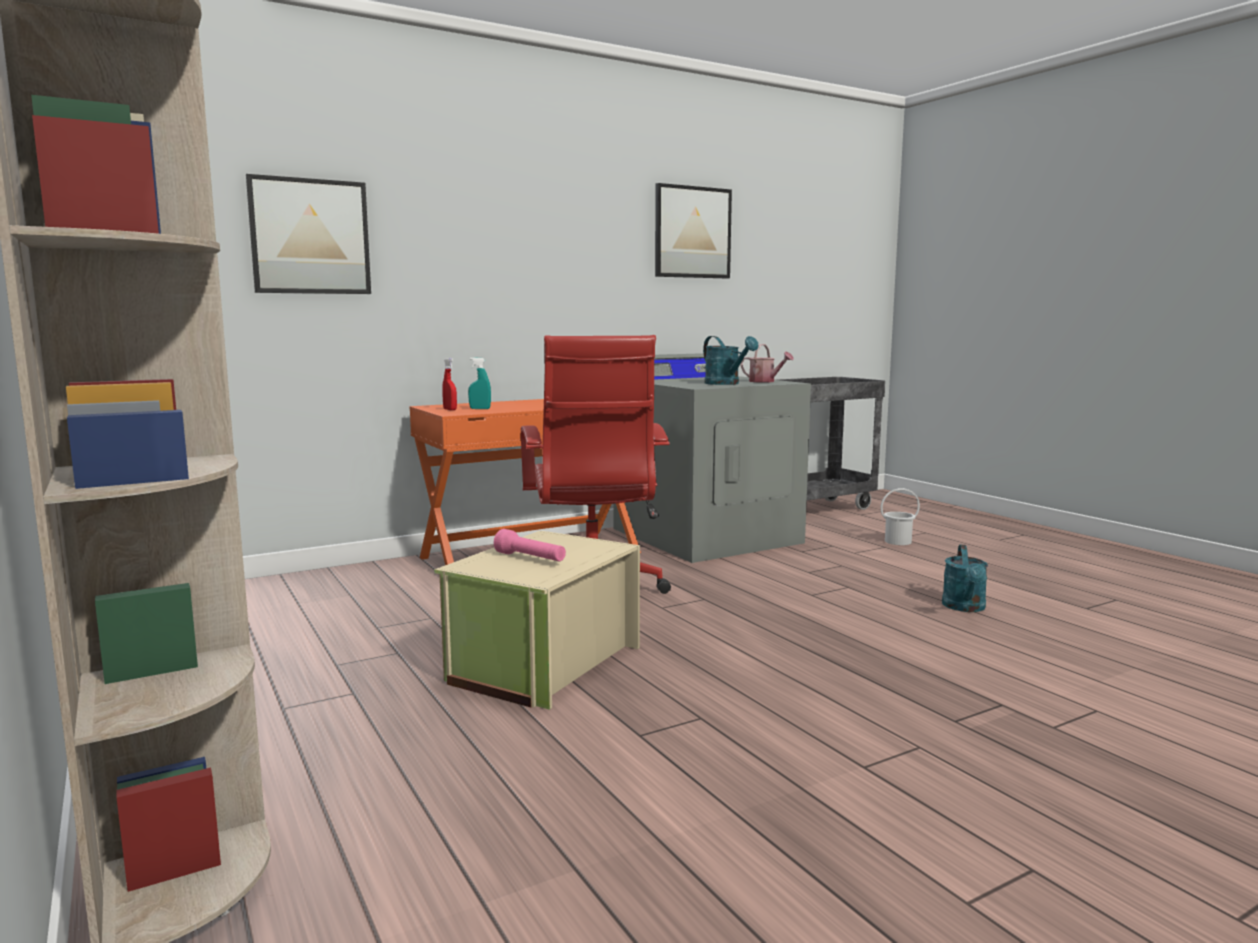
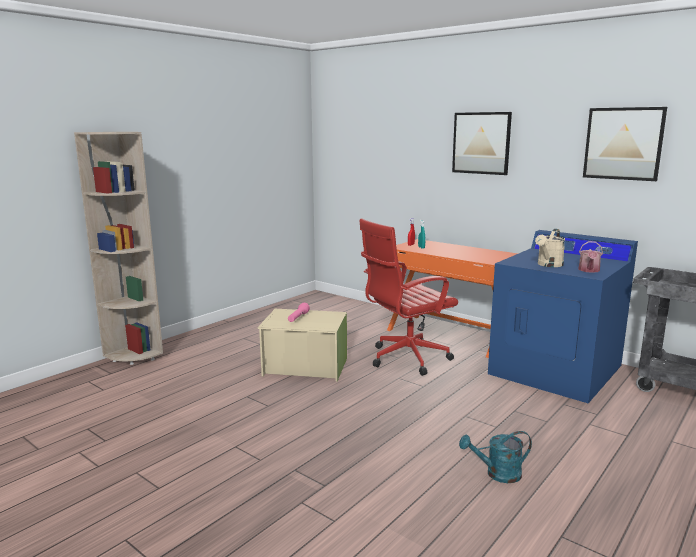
camera: 70 degrees right, 5 degrees up
(310, 236) = (387, 152): picture -> picture (481, 143)
(707, 535) = (556, 370): grey washing machine -> blue washing machine
(726, 384) = (548, 265): turquoise watering can -> beige watering can
(897, 541) = (654, 441): white bucket -> none

